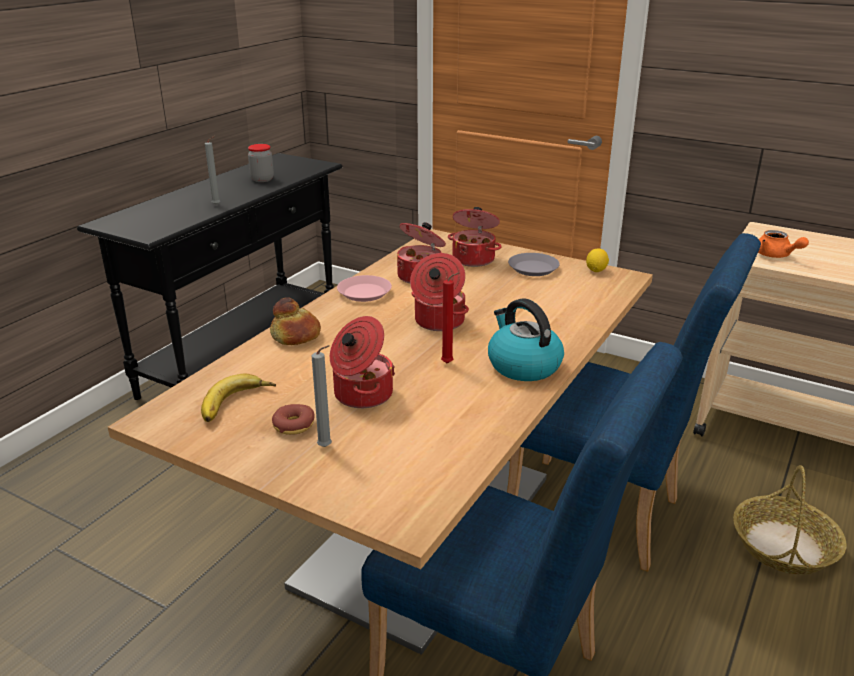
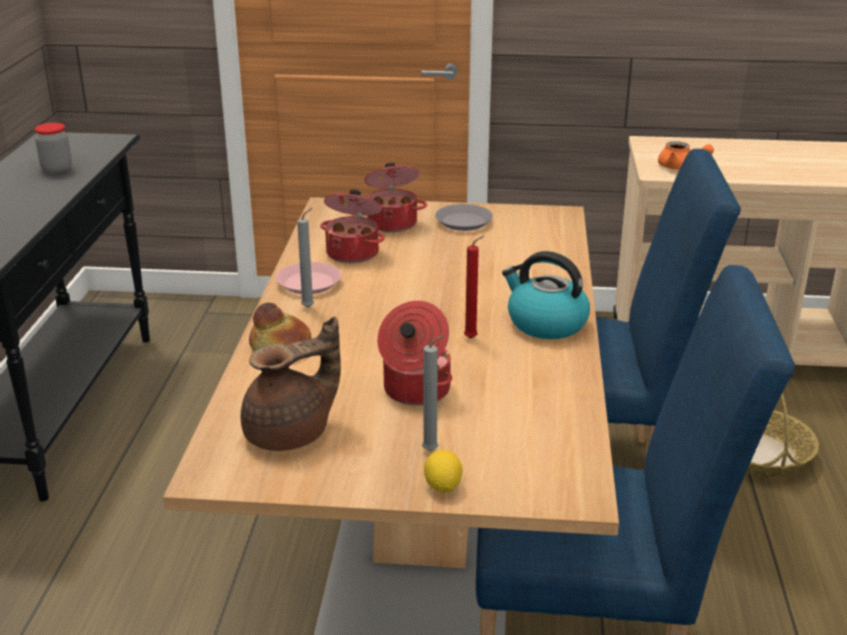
camera: 25 degrees left, 0 degrees up
(217, 205) = (33, 211): grey candle -> grey candle (309, 307)
(237, 404) = (291, 434): banana -> brown teapot
(293, 425) = (376, 439): donut -> none
(438, 322) = (420, 298): cooking pot -> none
(596, 270) = (527, 212): lemon -> lemon (442, 486)

